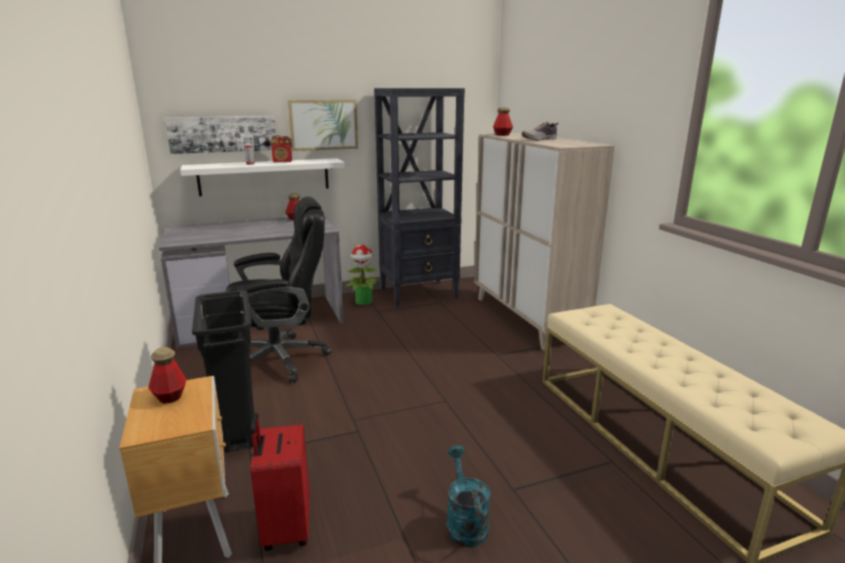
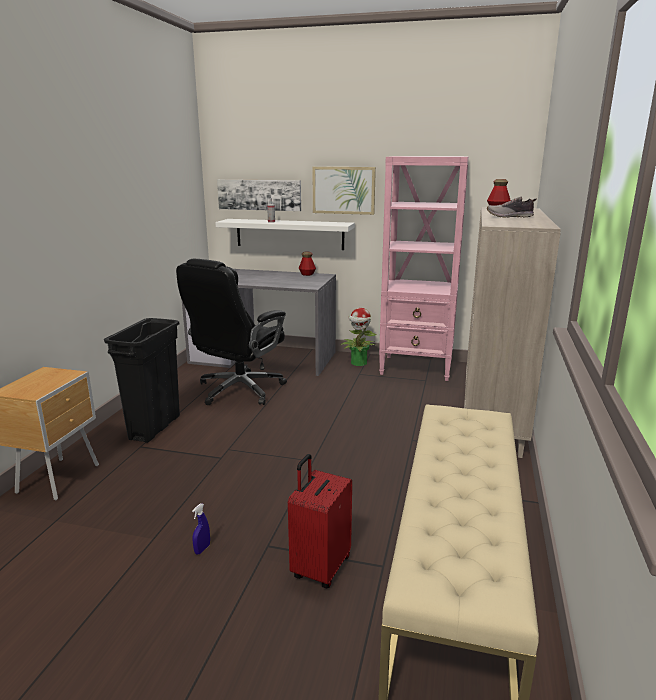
camera: 35 degrees right, 0 degrees up
(170, 396) = (49, 376): bottle -> none
(280, 359) = (239, 390): black office chair -> black office chair turned 105 degrees clockwise
(282, 161) = (301, 222): radio -> none
(285, 529) = (100, 499): red suitcase -> red suitcase (320, 567)
(419, 294) = (417, 368): black bookcase -> pink bookcase
(464, 522) = (202, 549): turquoise watering can -> blue spray bottle

